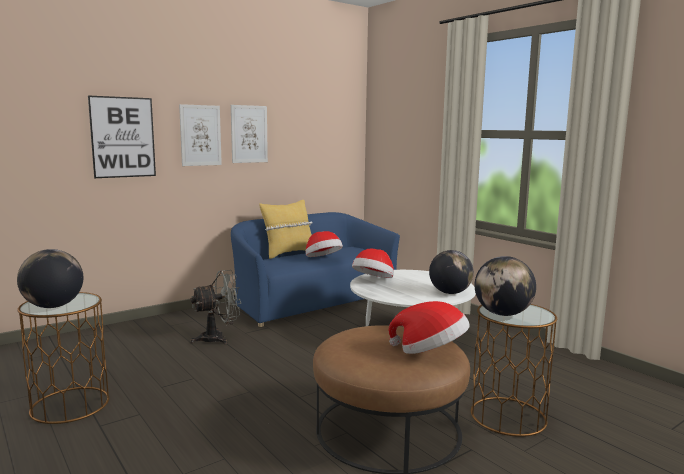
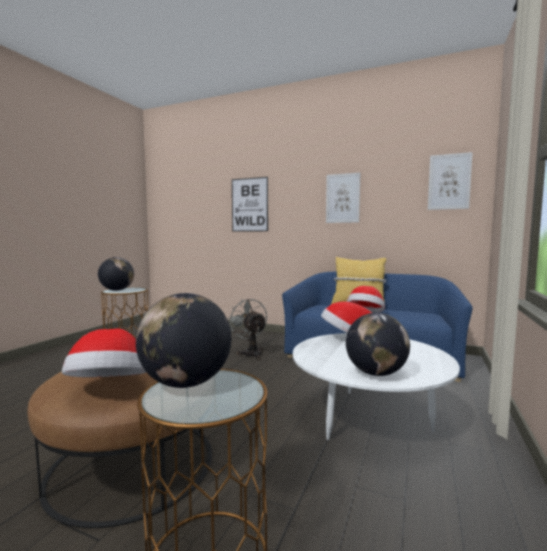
camera: 60 degrees right, 5 degrees down
(200, 135) = (301, 201): picture -> picture (449, 182)
(218, 338) = (250, 353): grey fan -> grey fan turned 150 degrees counterclockwise

